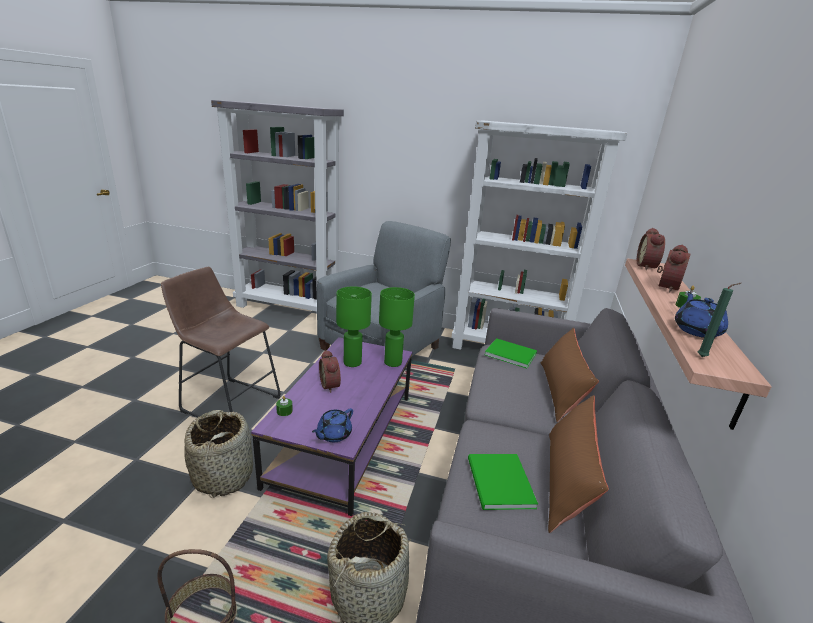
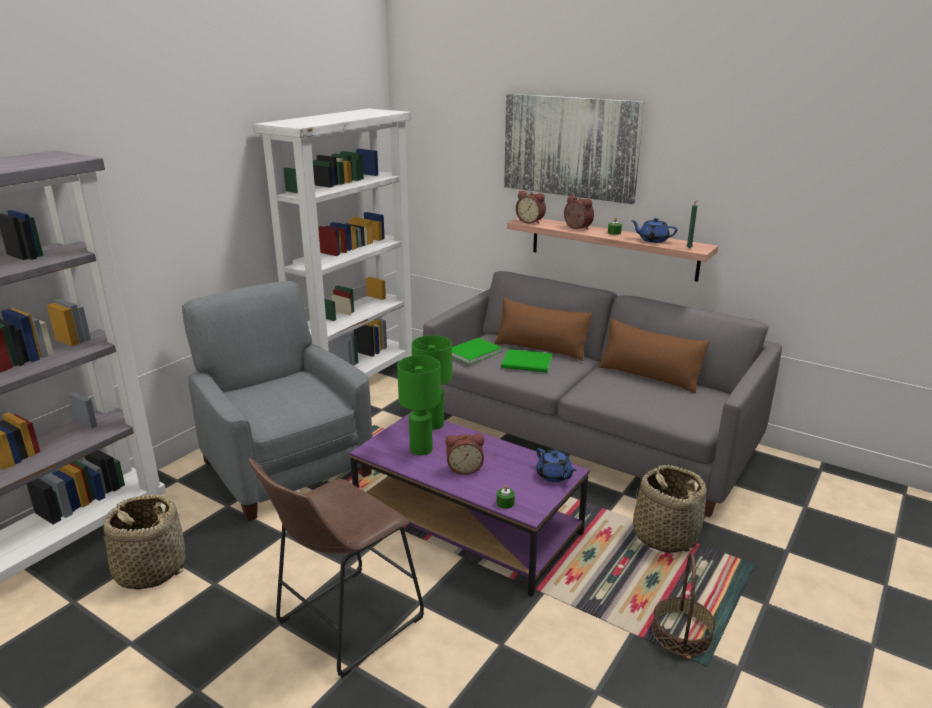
camera: 70 degrees left, 0 degrees up
(223, 475) = (501, 625): basket -> basket (150, 569)
(498, 484) = (652, 398): green book -> green book (528, 363)
(717, 185) = (570, 147): none -> picture

